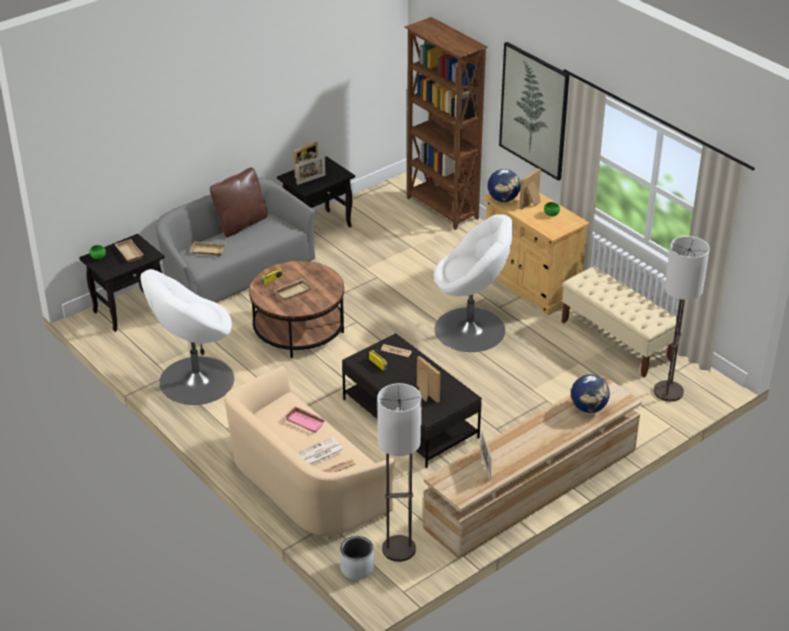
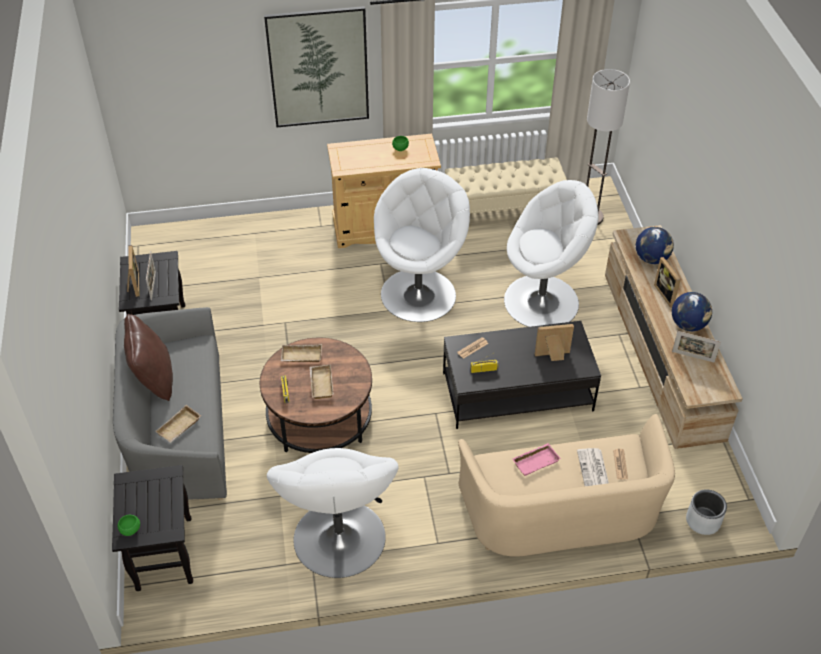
camera: 60 degrees left, 10 degrees up
(128, 253) = (147, 497): beige tray -> beige tray (301, 357)
(398, 549) = (692, 479): floor lamp -> none
(442, 209) = (218, 230): brown bookcase -> none
(503, 199) = (350, 166): globe -> globe (688, 325)
(528, 399) = (542, 301): none -> white armchair
(531, 204) = (373, 153): picture frame -> picture frame (667, 294)

